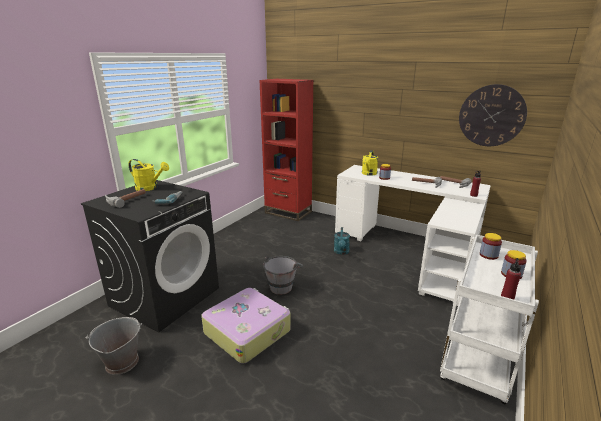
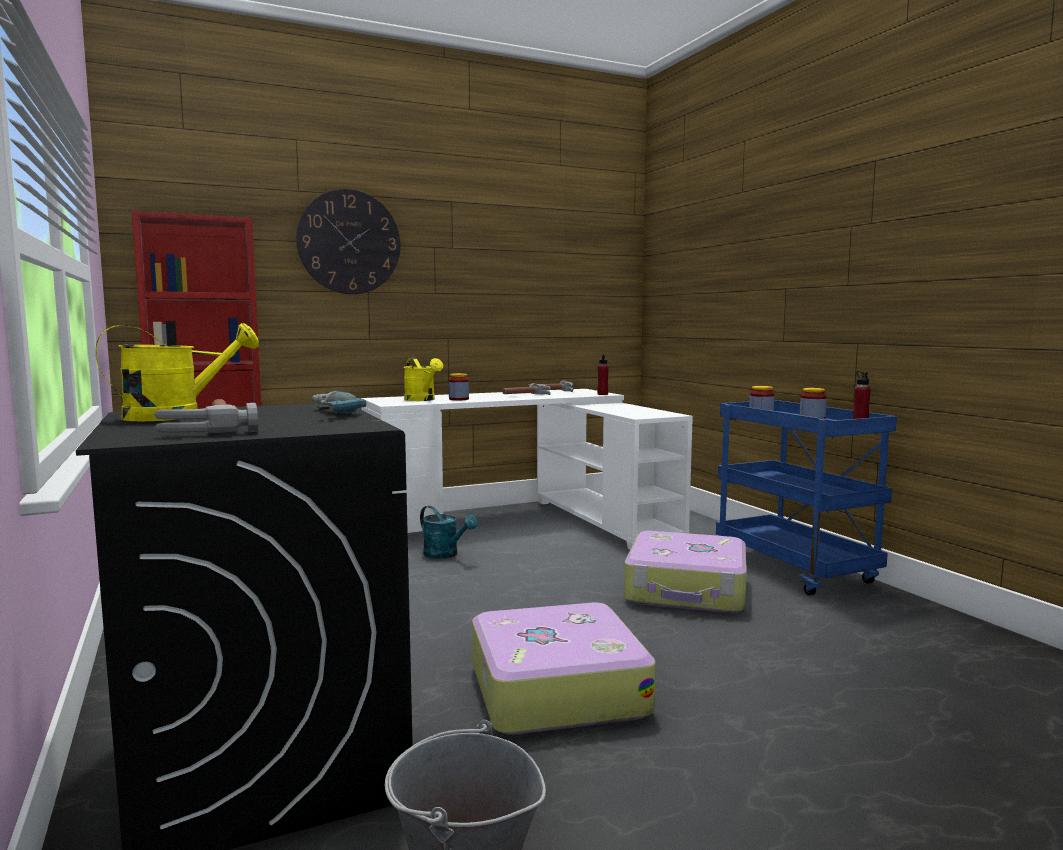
camera: 55 degrees left, 15 degrees down
(283, 285) = (461, 621): grey bucket -> none
(388, 330) = (687, 590): none -> suitcase
(478, 362) = (796, 570): white cart -> blue cart
(491, 116) = (568, 285): wall clock -> wall clock (349, 242)

